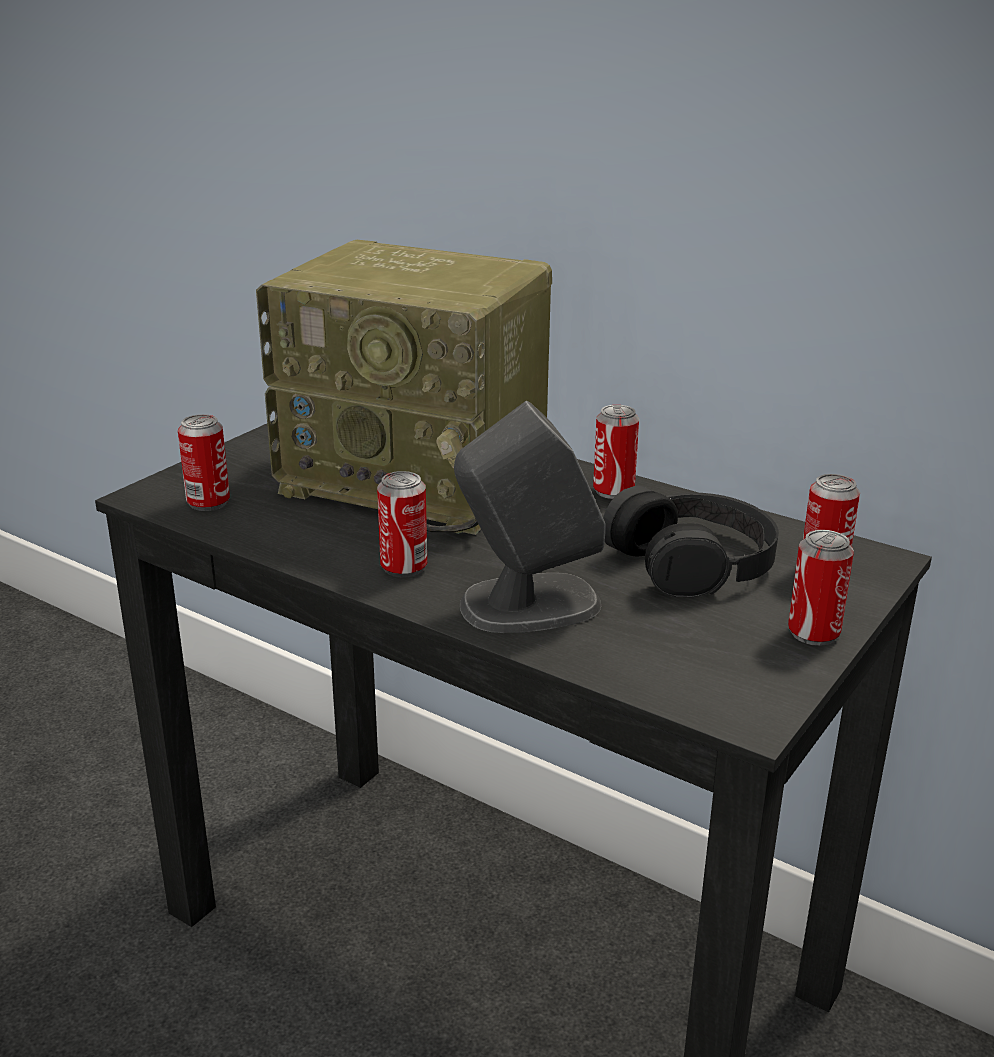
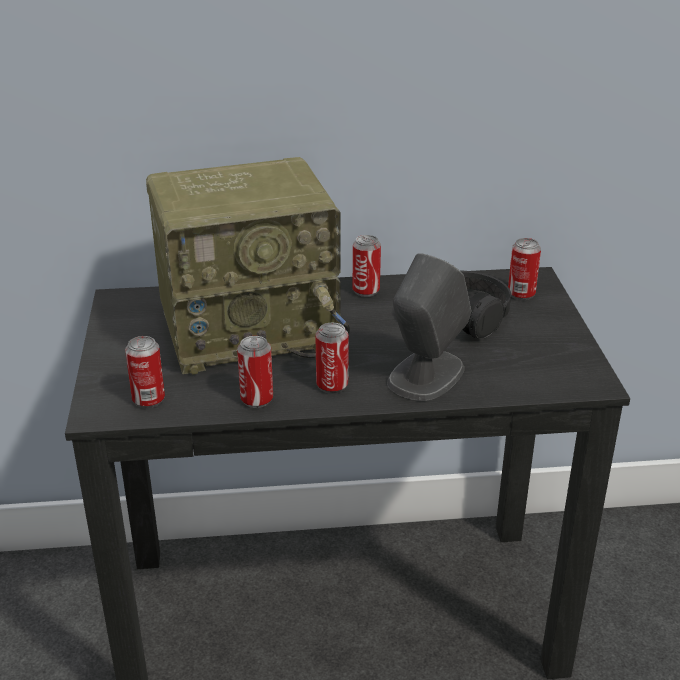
camera: 40 degrees left, 5 degrees up
(813, 633) = (562, 329): can -> can (257, 399)

